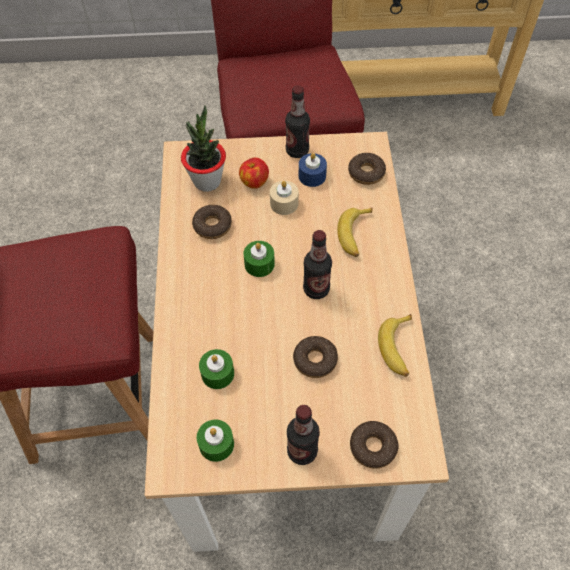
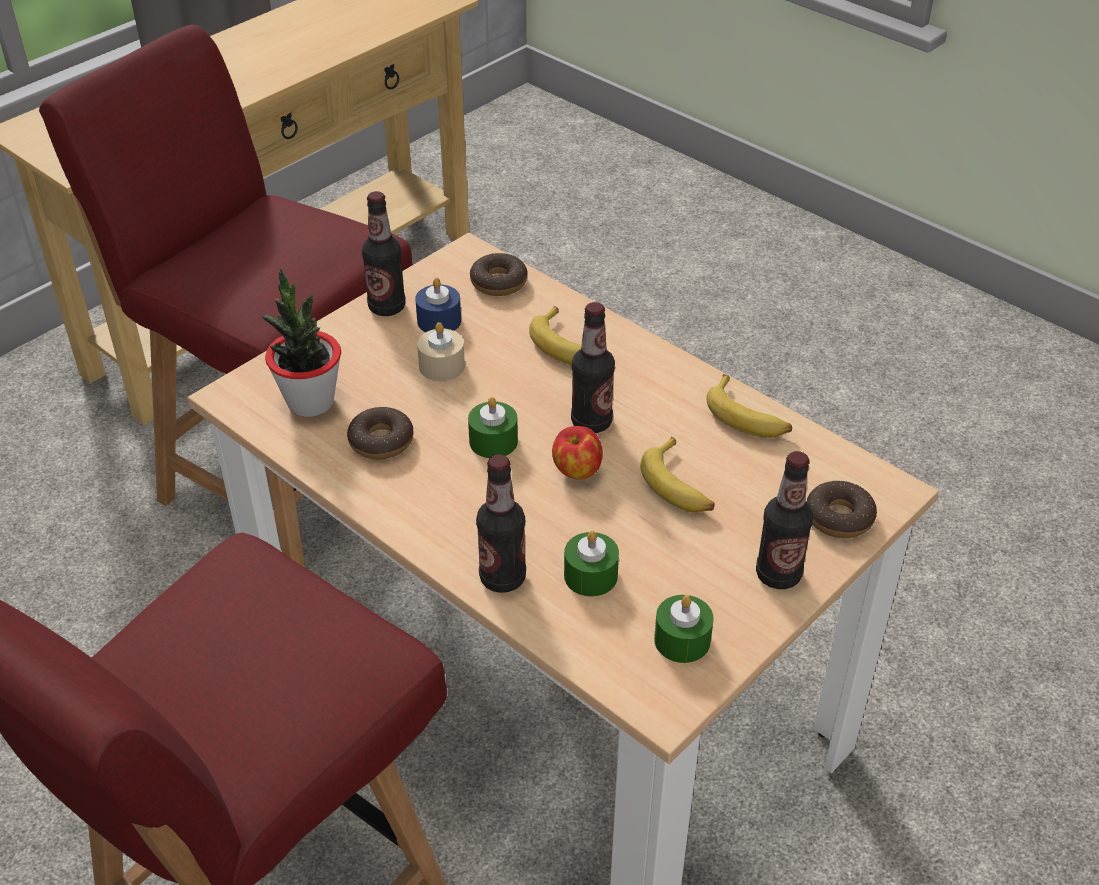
camera: 45 degrees left, 15 degrees down
(180, 341) = (502, 578): none -> bottle
(254, 182) = (374, 367): apple -> apple (576, 471)
(315, 360) = (679, 486): donut -> banana

